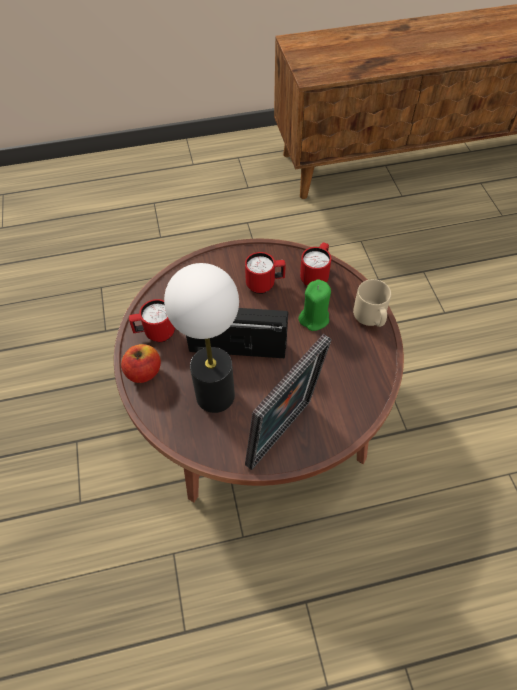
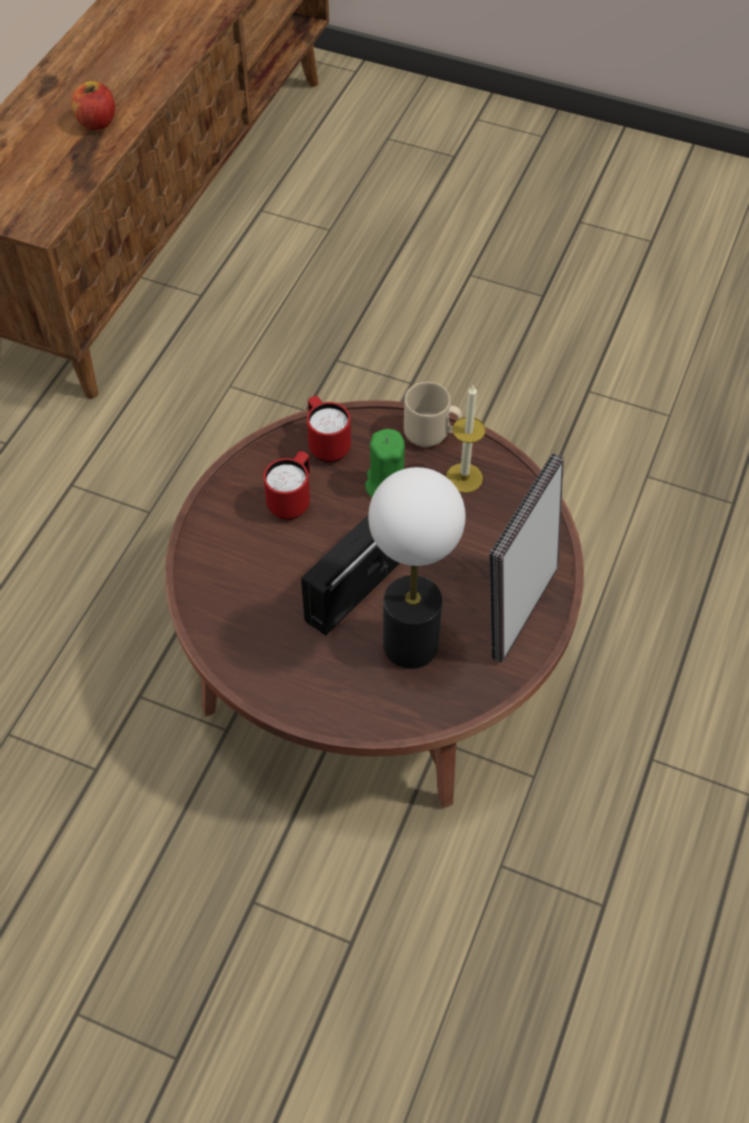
camera: 55 degrees left, 0 degrees up
(143, 372) = (317, 700): apple -> apple (96, 122)
(155, 333) = (265, 658): red mug -> none
(283, 436) = (517, 608): picture frame -> picture frame turned 135 degrees counterclockwise
(355, 352) = (464, 478): none -> candle

